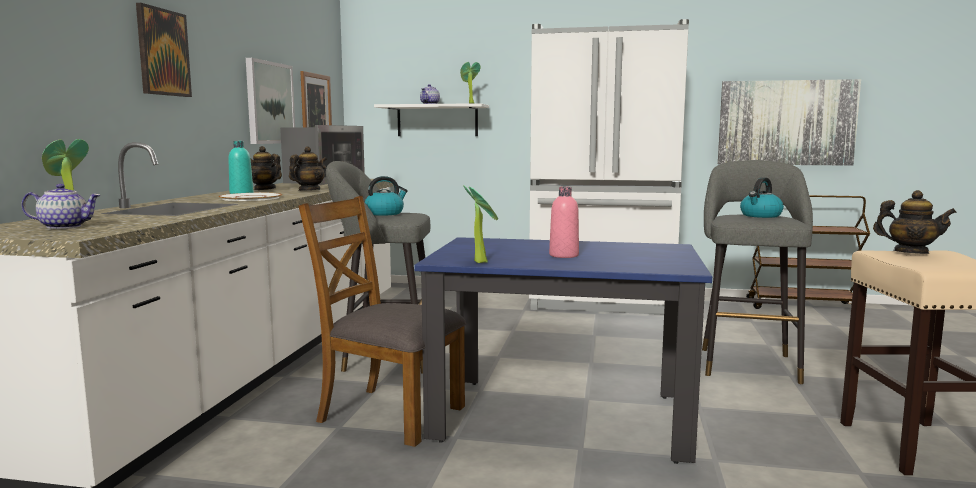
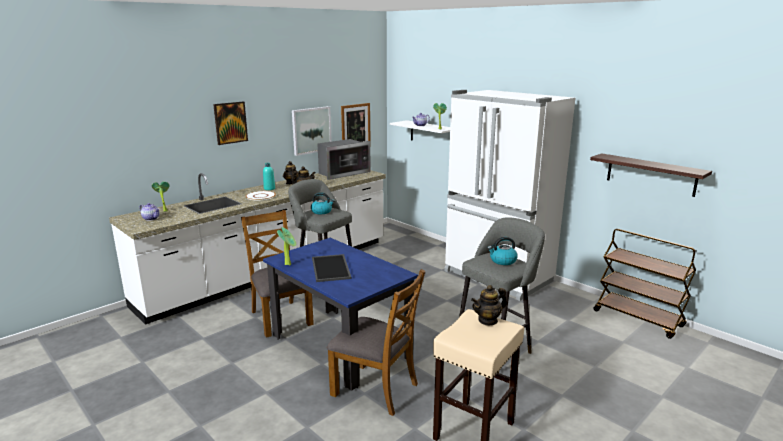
camera: 35 degrees right, 10 degrees up
(564, 255) = (331, 268): pink bottle -> tray
(718, 449) = (376, 389): none -> brown chair
(786, 123) = (650, 174): picture -> shelf
(910, 252) = (488, 320): teapot -> teapot turned 90 degrees clockwise

